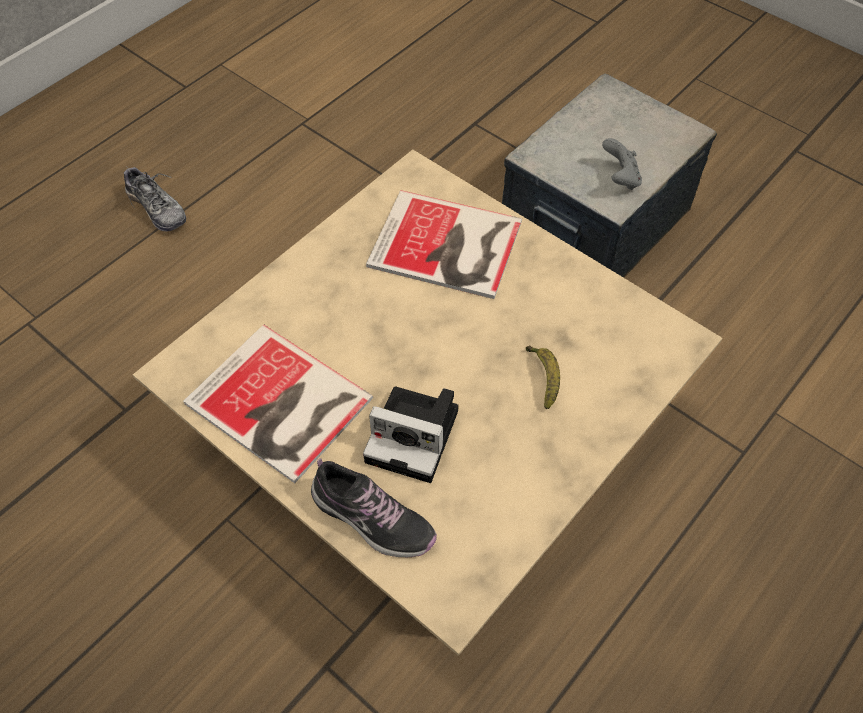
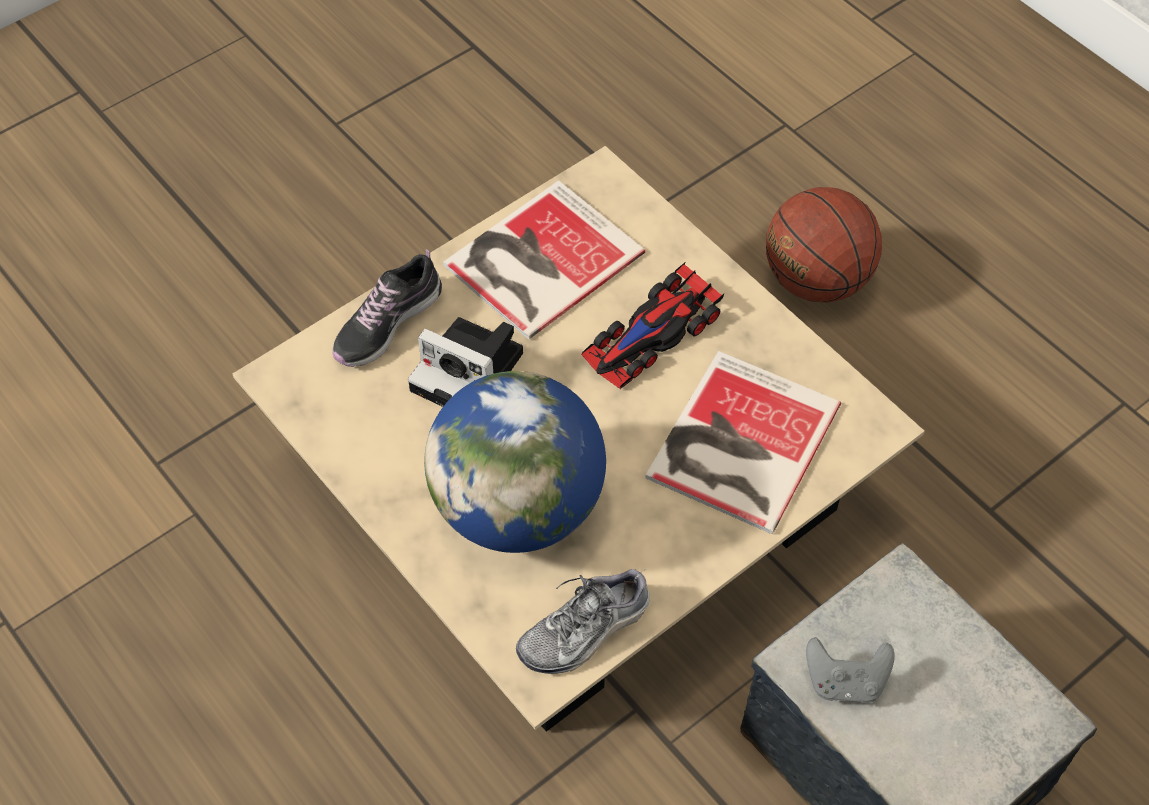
camera: 100 degrees right, 0 degrees up
(157, 209) = (956, 236): shoe -> shoe (585, 630)
(205, 290) = (816, 280): none -> basketball
(353, 311) = (651, 334): none -> toy car
(416, 436) = (471, 372): camera -> camera turned 90 degrees counterclockwise
(544, 378) = (517, 507): banana -> globe

